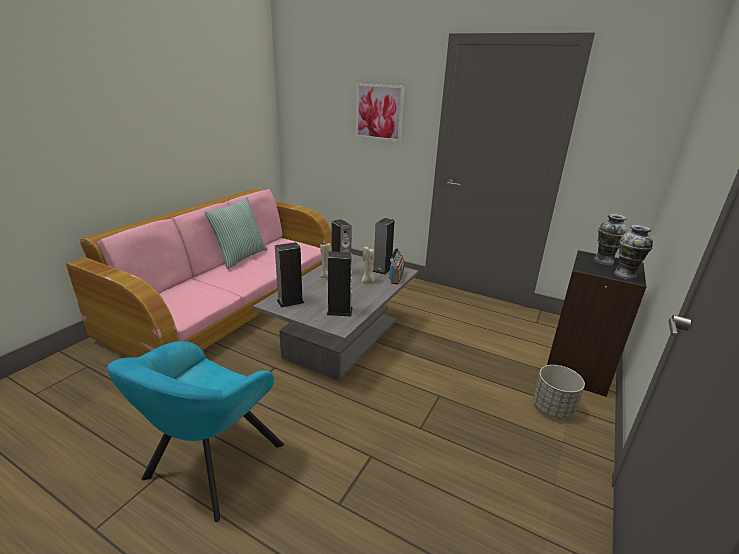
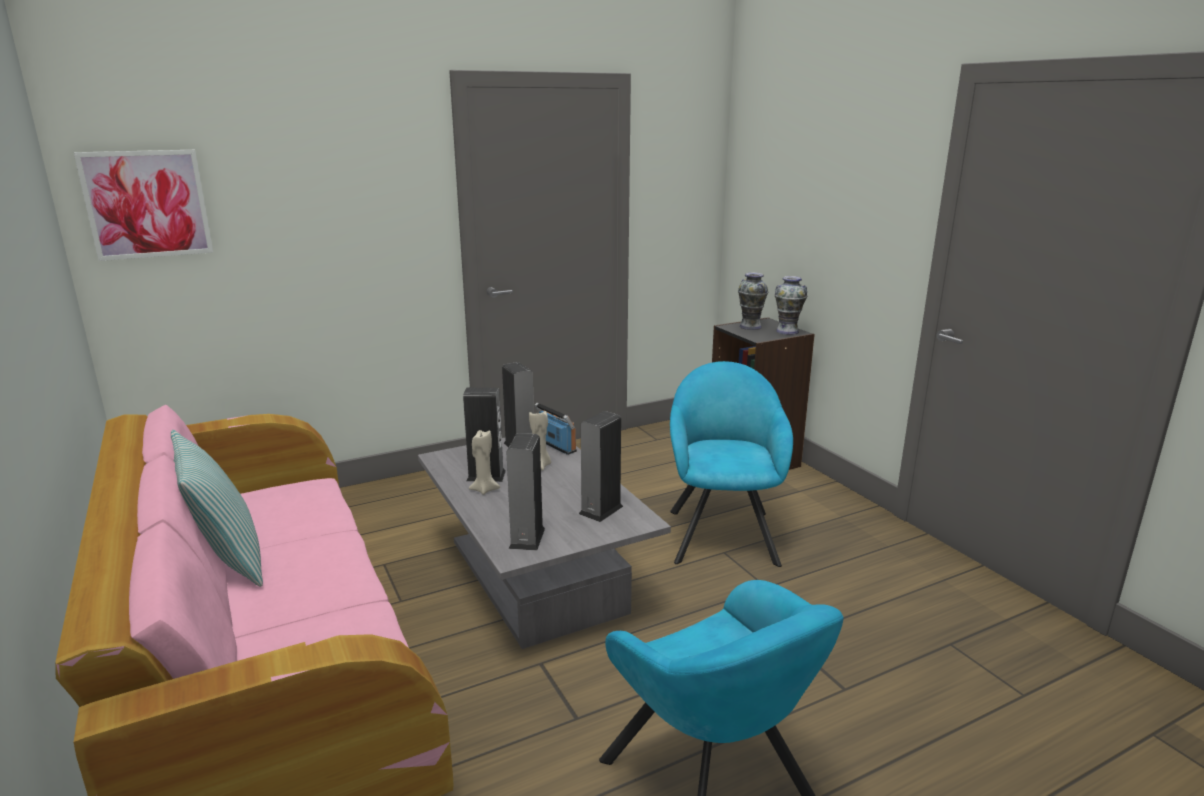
camera: 55 degrees left, 5 degrees down
(379, 112) = (344, 203): picture -> picture (147, 204)
(461, 387) = (722, 532): none -> turquoise armchair
(553, 408) = (795, 499): grey planter -> none

